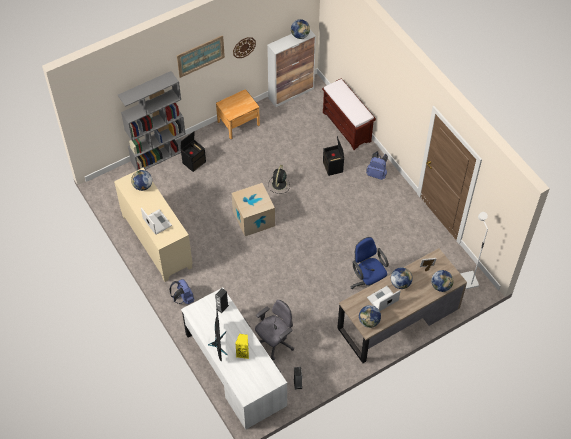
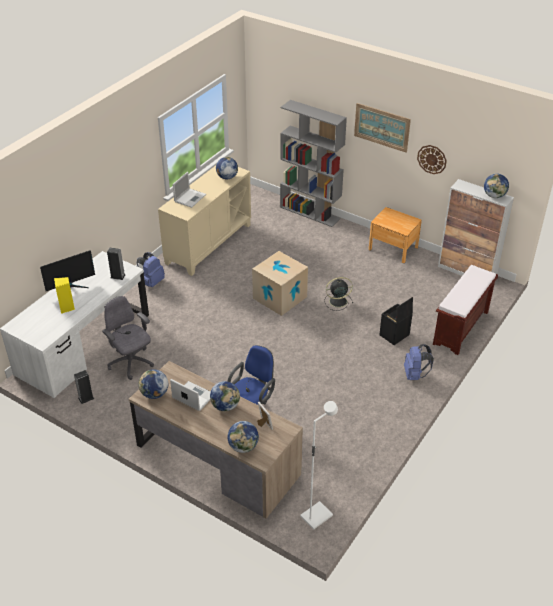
camera: 65 degrees right, 15 degrees down
(194, 162) = (320, 236): black storage box -> none
(275, 342) = (131, 363): grey office chair -> grey office chair turned 150 degrees counterclockwise

